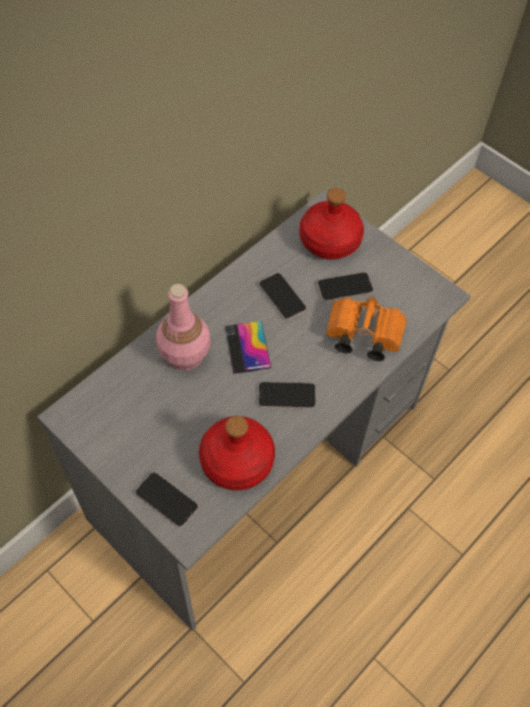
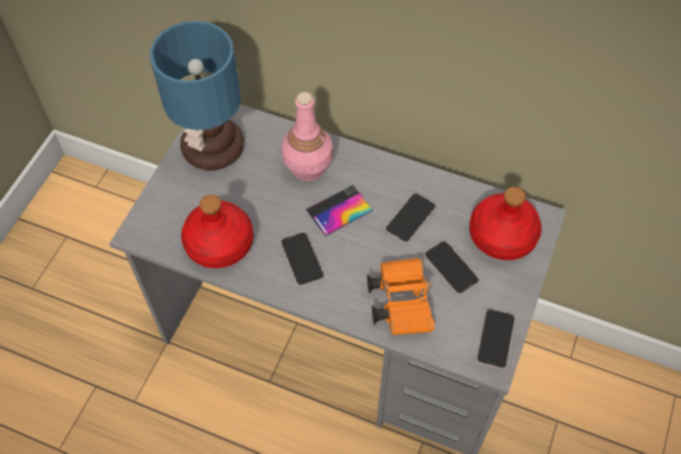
camera: 70 degrees right, 0 degrees up
(119, 431) = (213, 150): none -> table lamp
(166, 500) = (164, 206): phone -> phone (495, 339)

